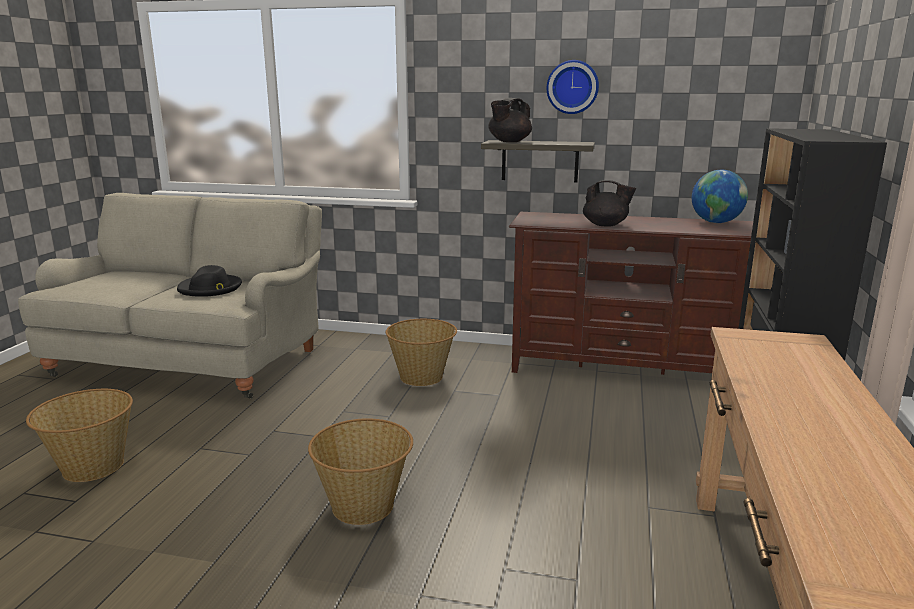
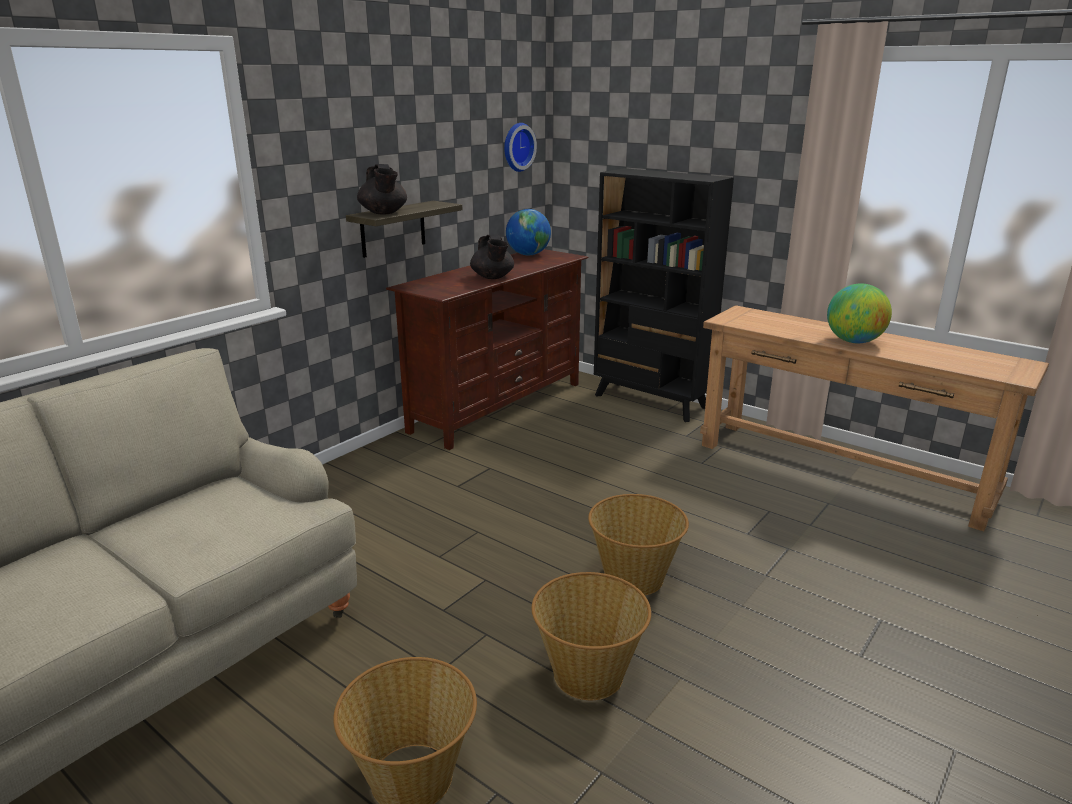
camera: 65 degrees left, 5 degrees up
(210, 288) = (209, 514): black hat -> none
(422, 377) = (407, 495): basket -> basket (588, 673)
(572, 87) = (411, 146): wall clock -> wall clock (516, 147)
(606, 225) = (492, 277): black teapot -> black teapot turned 120 degrees clockwise
(798, 420) = (854, 341): none -> globe

